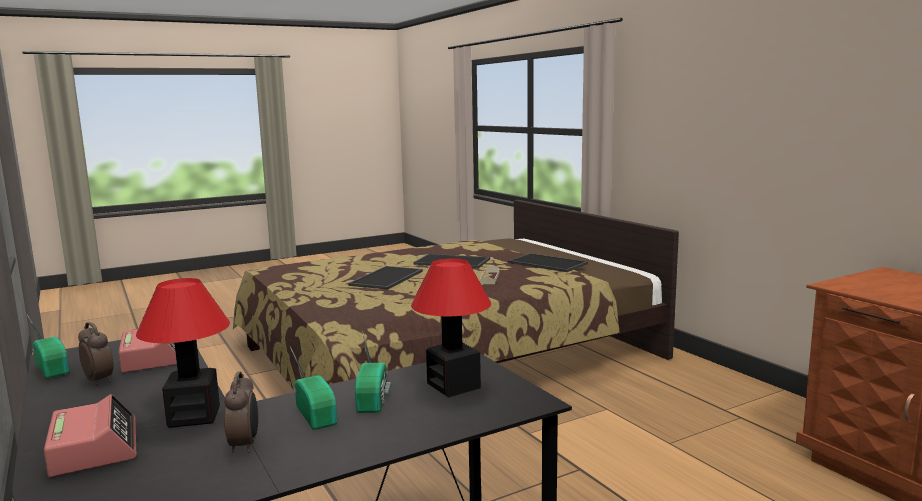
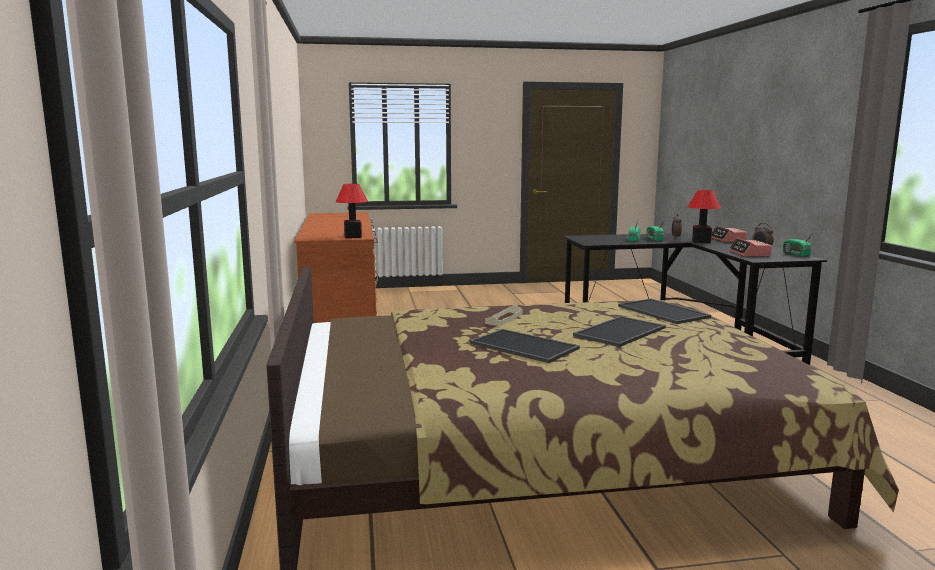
camera: 160 degrees left, 0 degrees up
(453, 385) = (601, 240): table lamp -> table lamp (353, 237)
(546, 263) = (413, 328): tray -> tray (664, 311)

